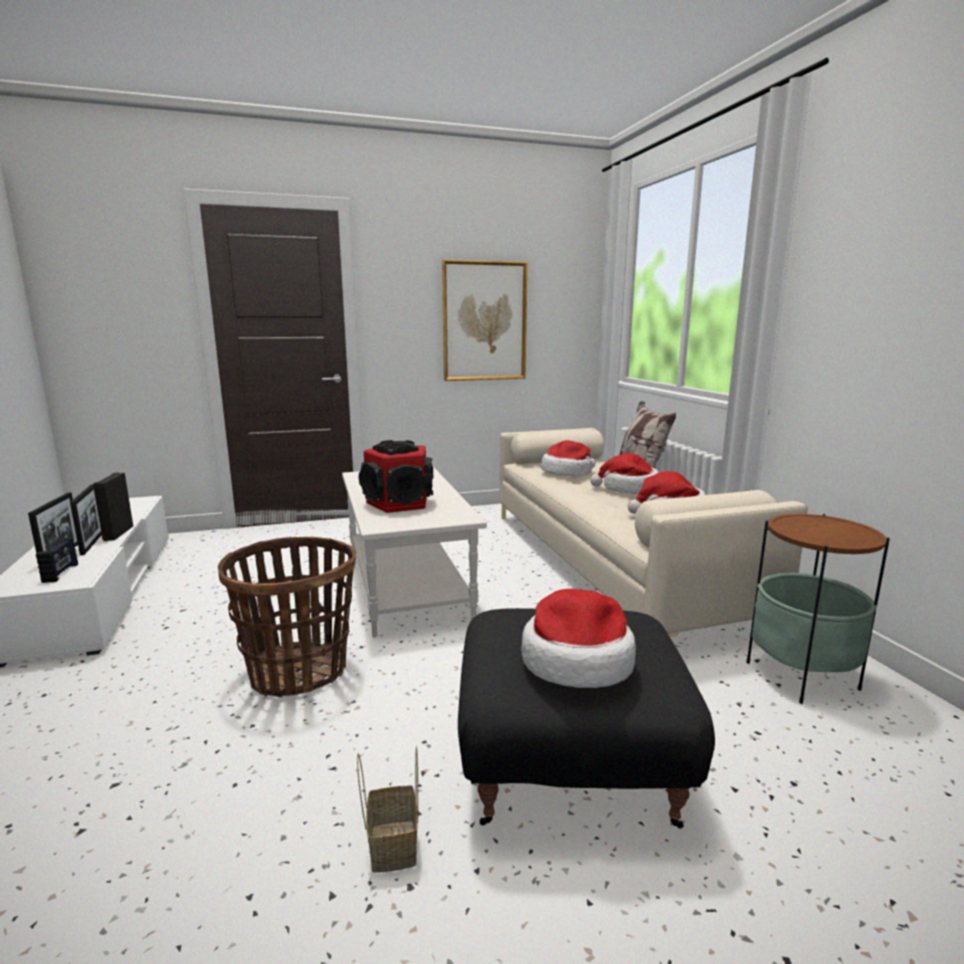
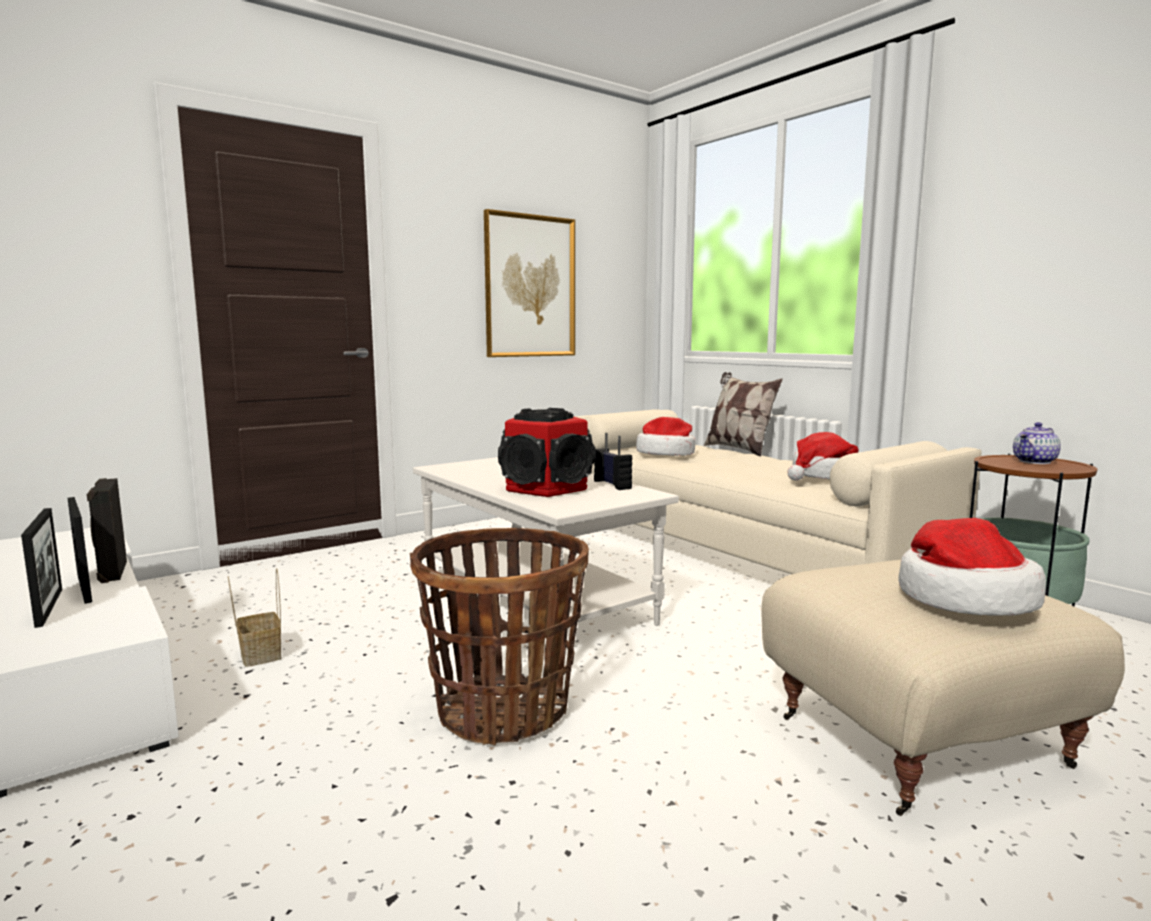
camera: 20 degrees left, 5 degrees down
(61, 573) = (84, 628): radio -> radio (613, 485)
(392, 844) = (831, 861): basket -> basket (259, 654)
(571, 768) = (920, 741): black ottoman -> beige ottoman
(629, 489) = (753, 462): hat -> none
(833, 528) = (1035, 462): none -> teapot

